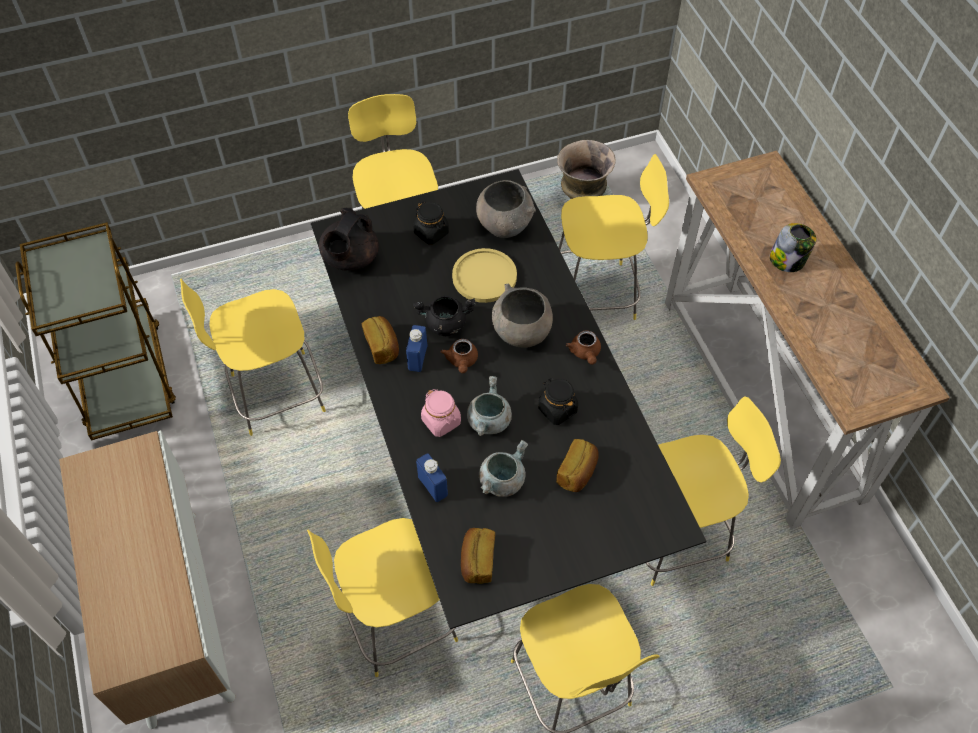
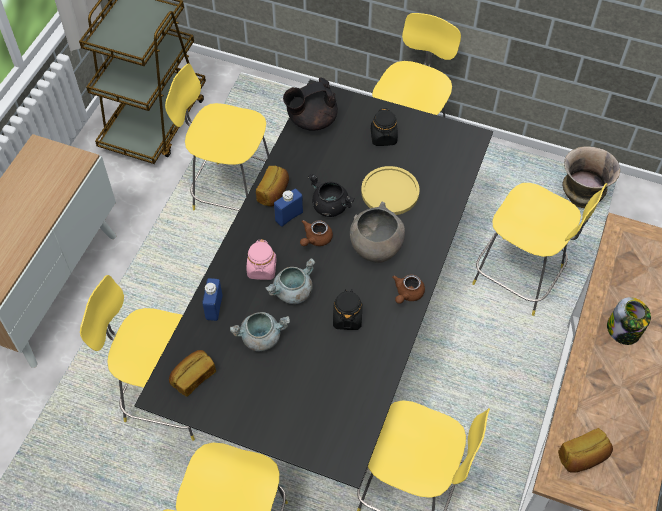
camera: 40 degrees right, 0 degrees up
(504, 226) = (440, 165): grey bowl -> none
(578, 472) = (317, 371): bread -> bread (583, 457)

